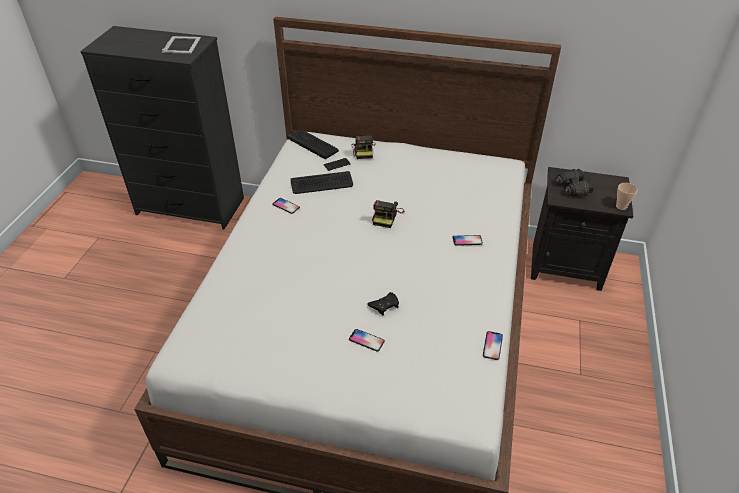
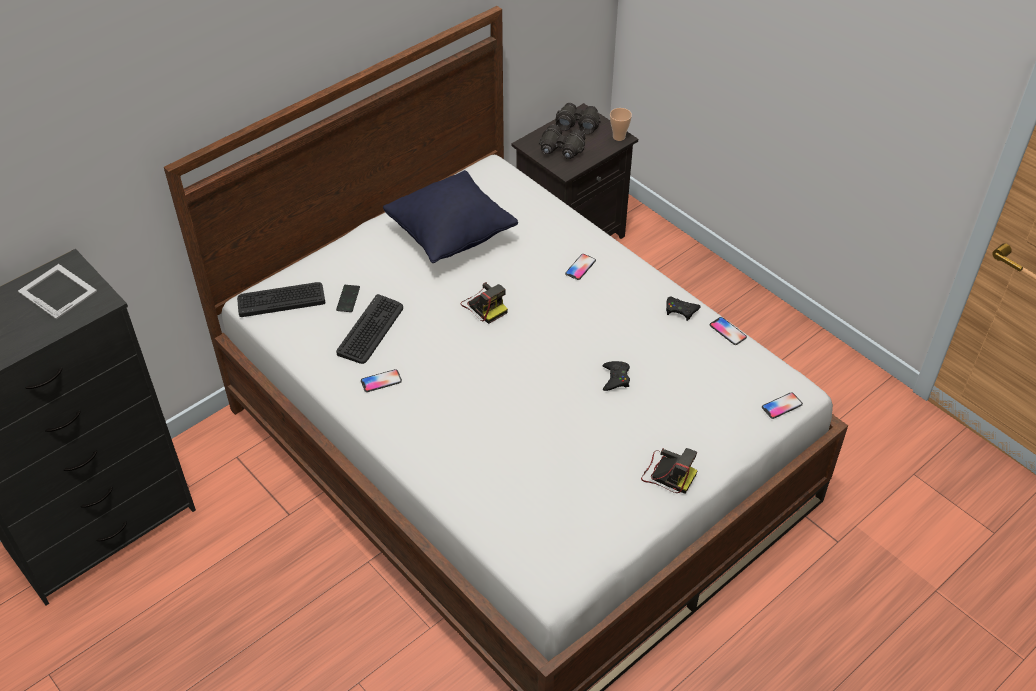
camera: 55 degrees left, 5 degrees up
(363, 150) = (345, 262): camera -> camera (667, 474)
(366, 340) = (651, 416): phone -> phone (782, 406)
(429, 176) = (451, 236): none -> black pillow
(484, 309) = (680, 310): none -> black game controller
(605, 183) = (577, 123): none -> black binoculars

